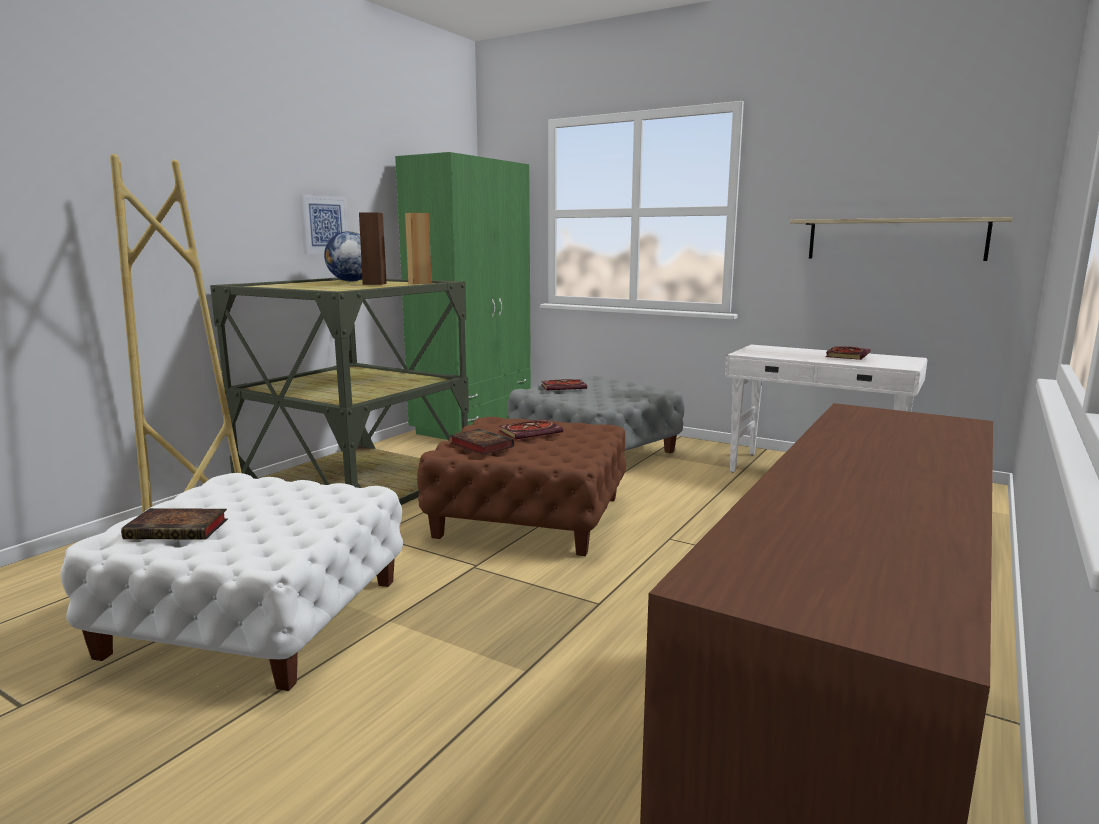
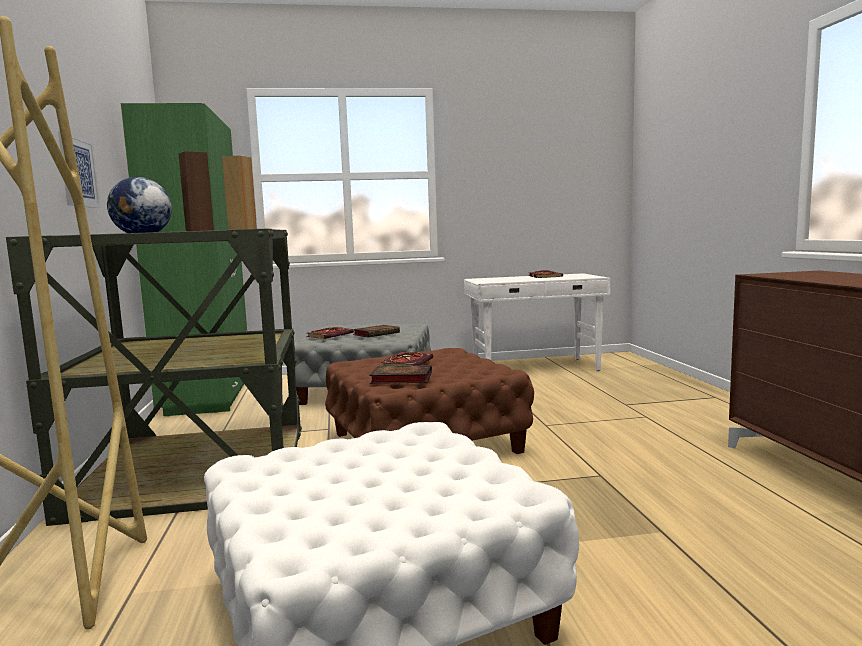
camera: 40 degrees left, 5 degrees down
(180, 529) = (348, 513): book -> book (377, 334)
(895, 239) = (548, 194): shelf -> none

